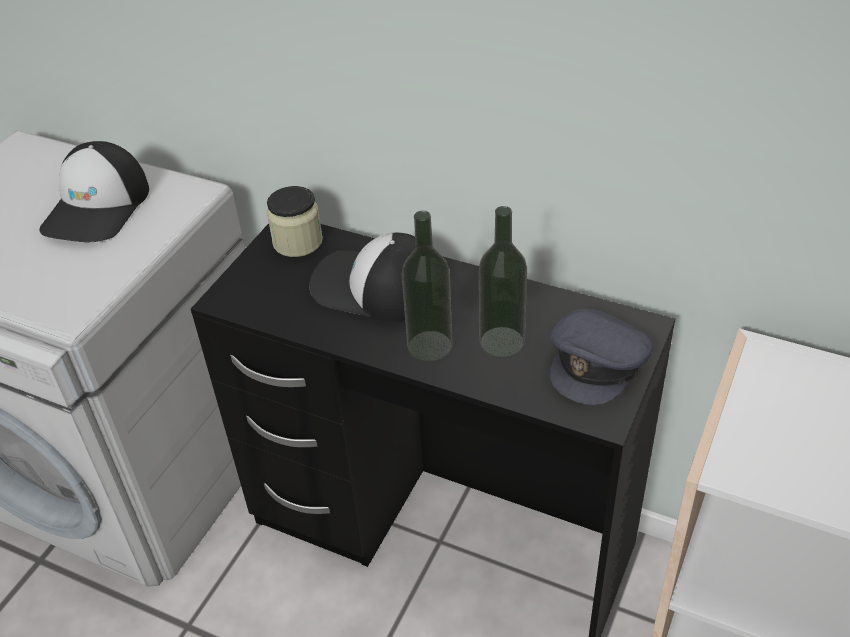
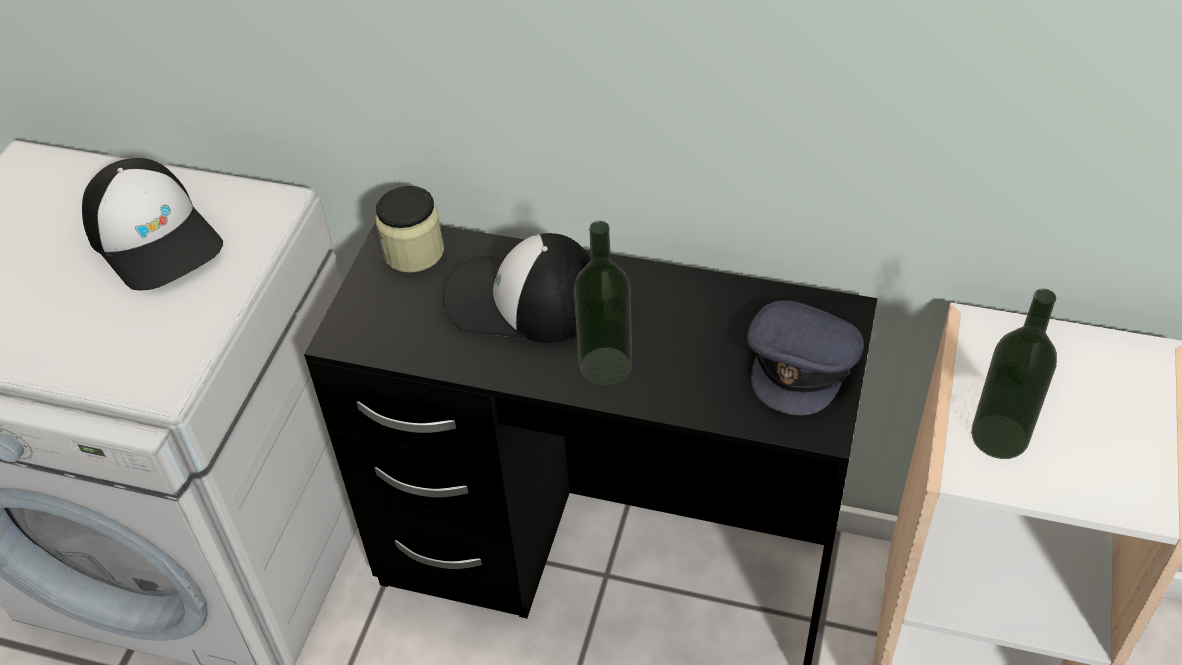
camera: 10 degrees left, 5 degrees up
(98, 207) = (155, 237): cap -> cap turned 45 degrees counterclockwise
(502, 342) = (687, 351): bottle -> bottle (999, 436)

